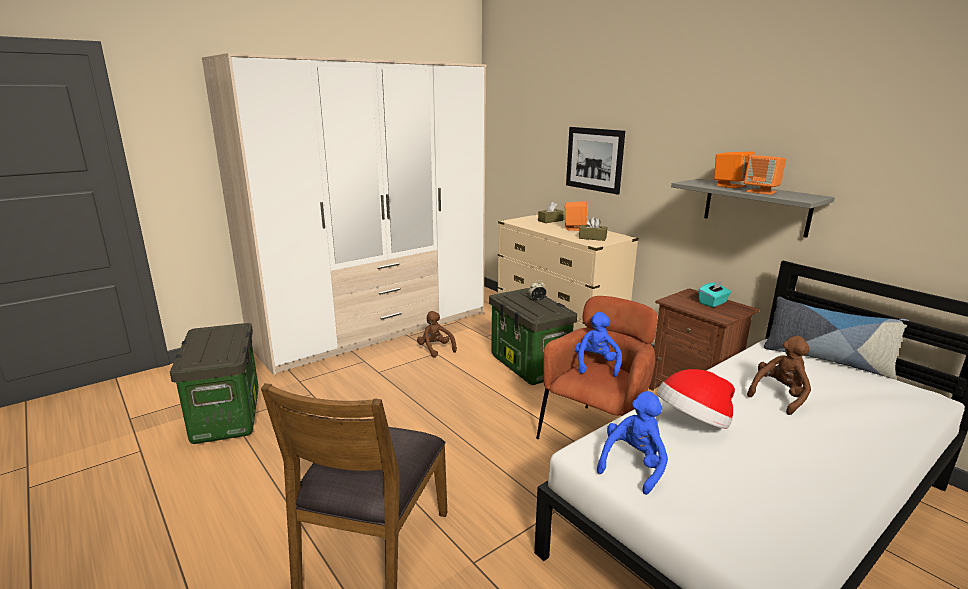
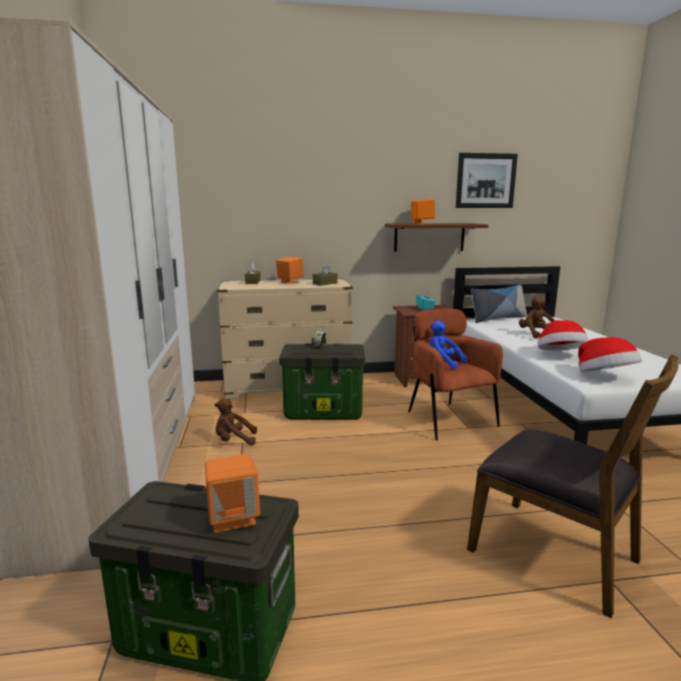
camera: 60 degrees left, 5 degrees down
(594, 159) = (283, 219): picture -> picture (486, 181)
(633, 465) = (605, 377): blue plush toy -> hat
(756, 207) = (429, 237): grey shelf -> brown shelf
(761, 192) = (448, 223): orange speaker -> orange speaker (233, 517)

